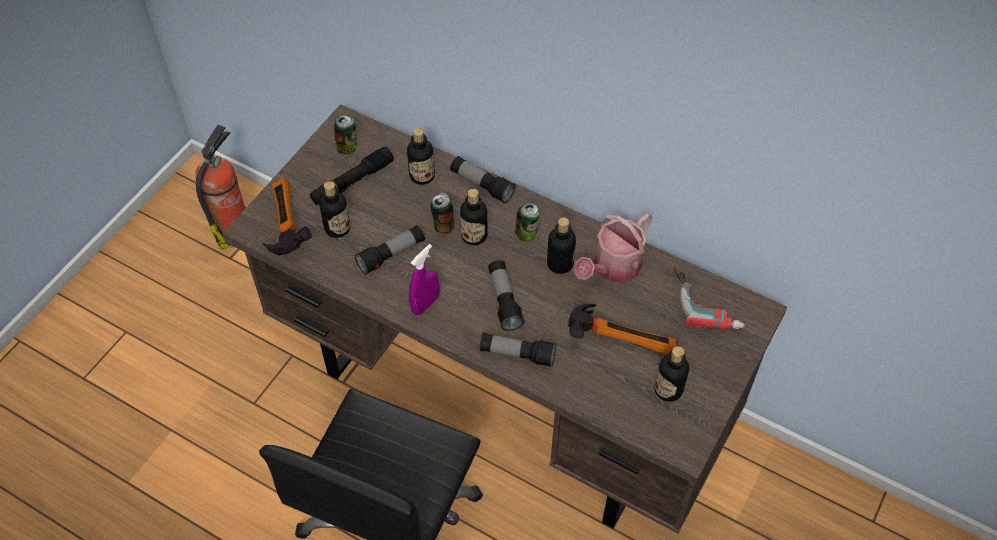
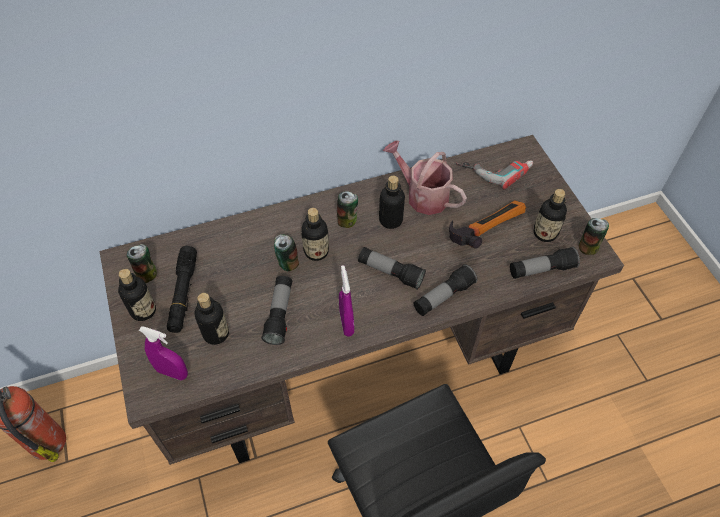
camera: 50 degrees left, 0 degrees up
(282, 227) = (172, 372): hammer -> purple spray bottle
(422, 176) = (228, 246): bottle -> bottle (143, 310)
(482, 185) = (277, 217): flashlight -> flashlight (541, 269)
(612, 268) = (422, 195): watering can -> watering can turned 135 degrees clockwise
(688, 435) = (588, 247): none -> can

